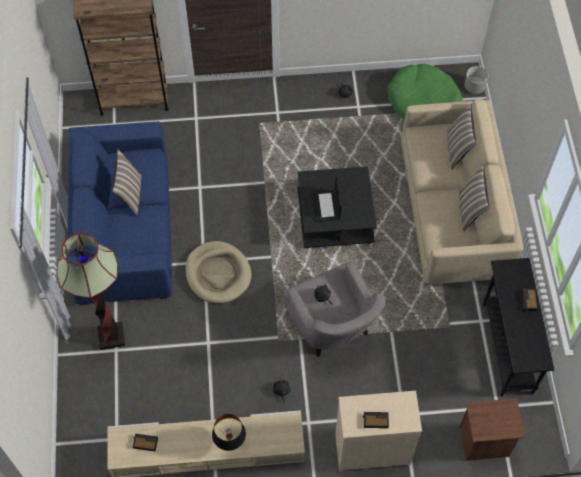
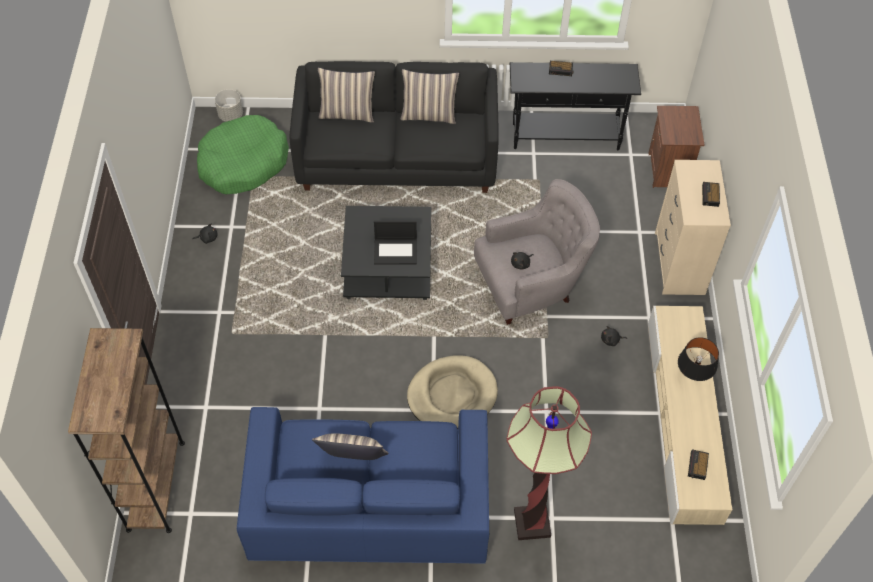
camera: 85 degrees left, 5 degrees down
(453, 212) = (397, 157): beige sofa -> black sofa

